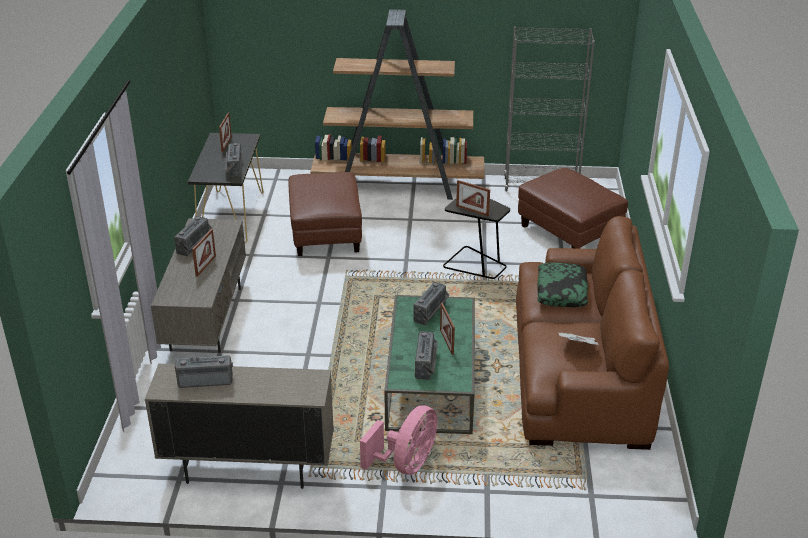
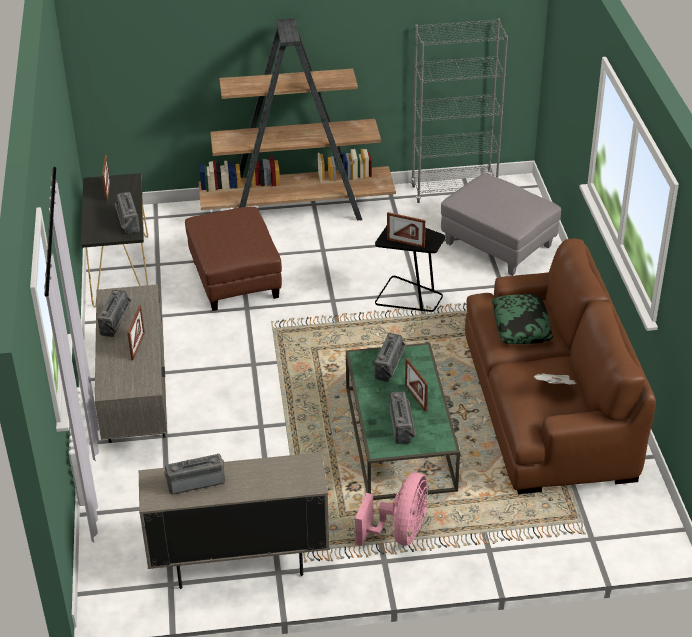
camera: 10 degrees left, 5 degrees up
(569, 232) = (498, 245): brown ottoman -> grey ottoman

